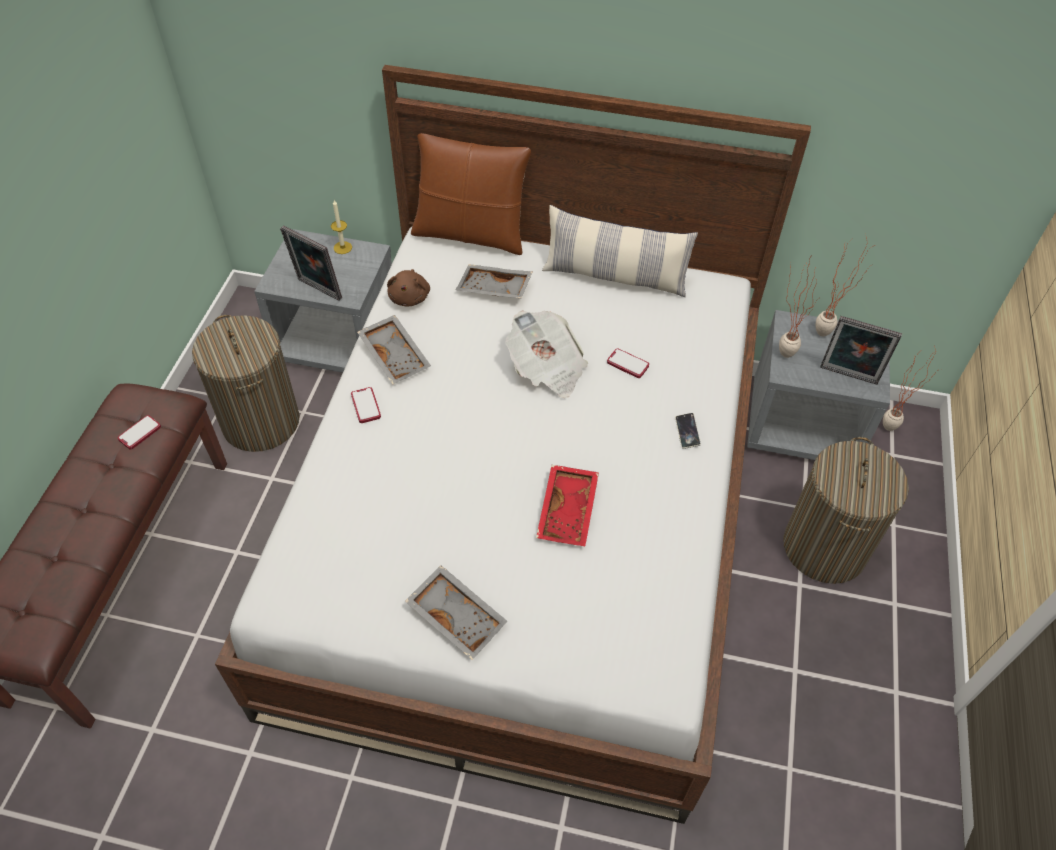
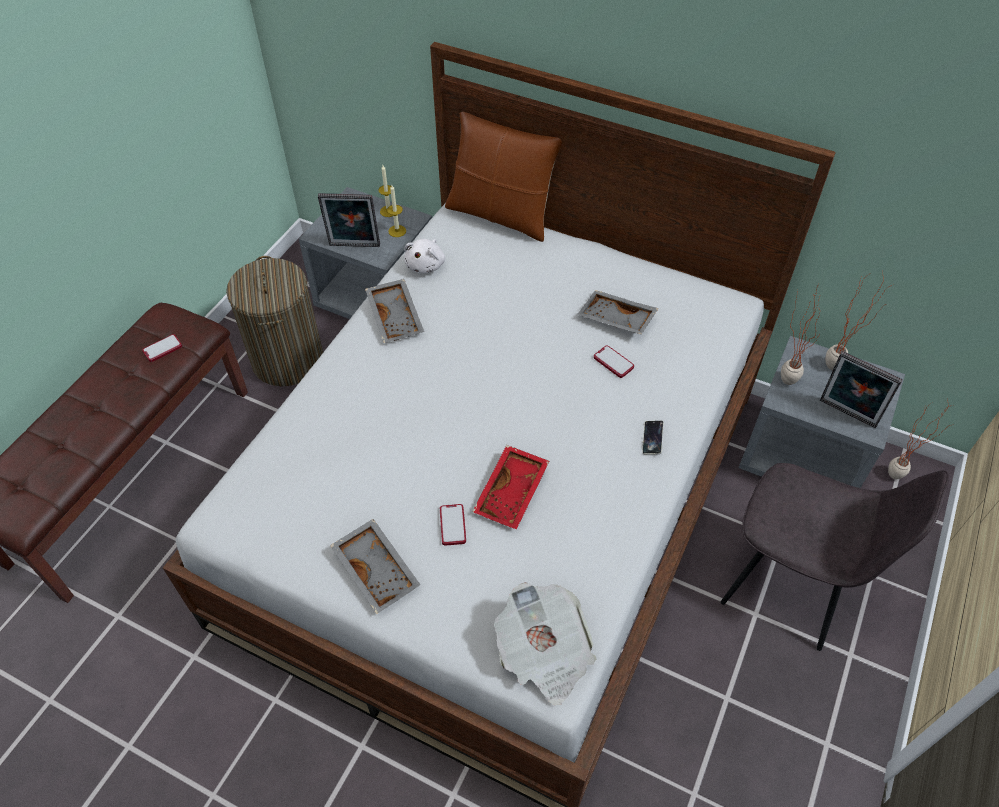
camera: 15 degrees right, 0 degrees up
(317, 290) = (354, 247): picture frame -> picture frame turned 45 degrees counterclockwise
(358, 267) = (397, 231): none -> candle
(366, 406) = (354, 358): phone -> phone (452, 525)
(410, 297) = (426, 265): brown plush toy -> white plush toy
(493, 289) = (506, 270): grey tray -> grey tray (615, 320)
(547, 368) = (533, 353): newspaper -> newspaper (544, 653)
(614, 277) = (626, 276): pillow -> none
(824, 547) = (792, 583): laundry basket -> grey chair

